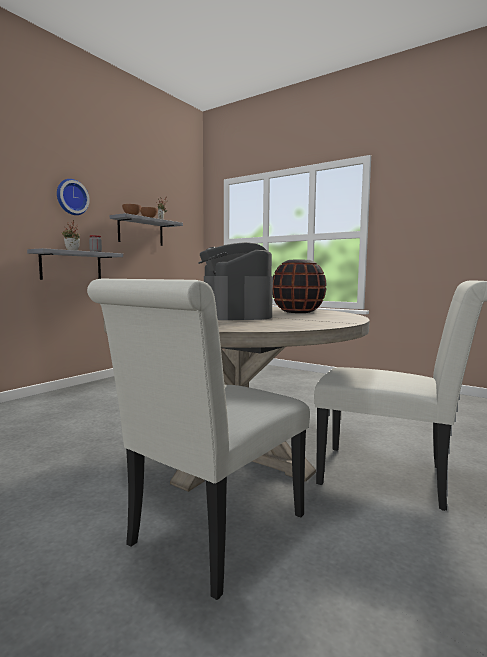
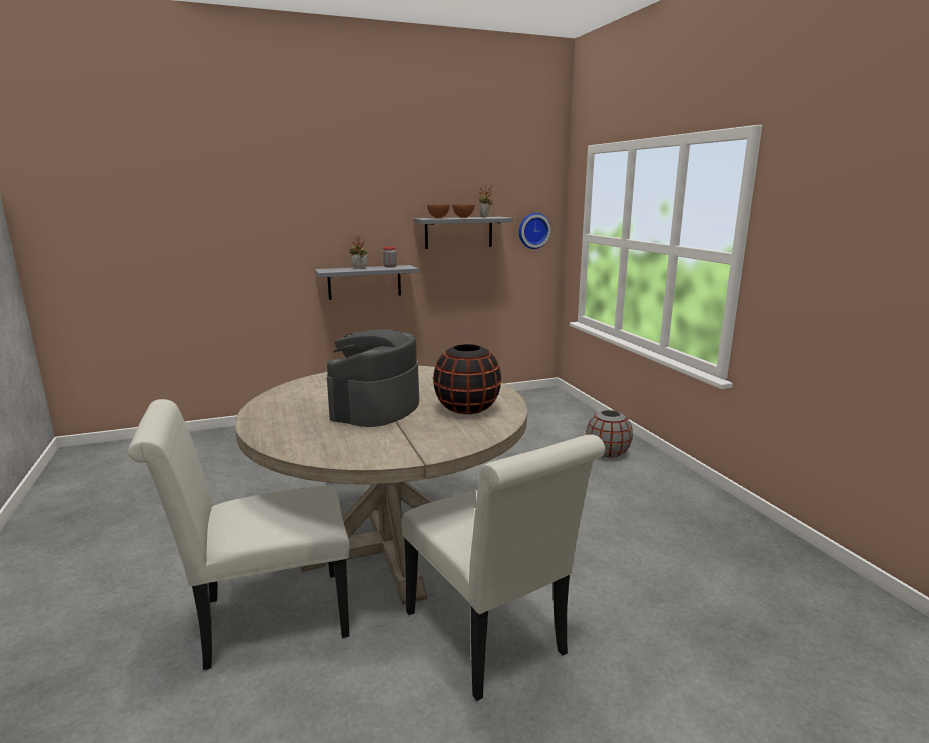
camera: 35 degrees right, 10 degrees up
(71, 197) = (364, 205): wall clock -> wall clock (533, 230)
(289, 377) = (607, 453): none -> grey vase

